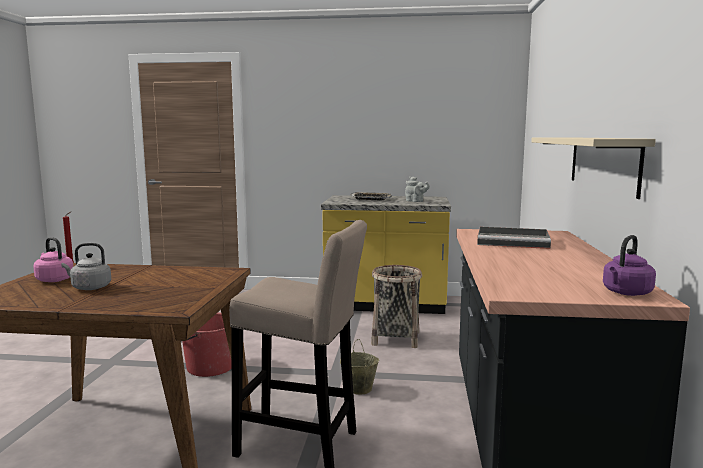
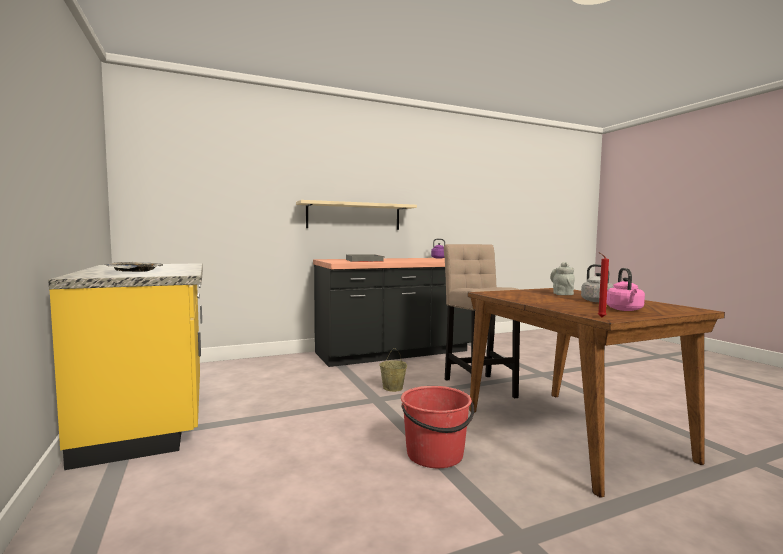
camera: 120 degrees left, 5 degrees down
(395, 338) = (277, 394): basket -> none
(415, 201) = (166, 266): grey teapot -> grey teapot (562, 294)

